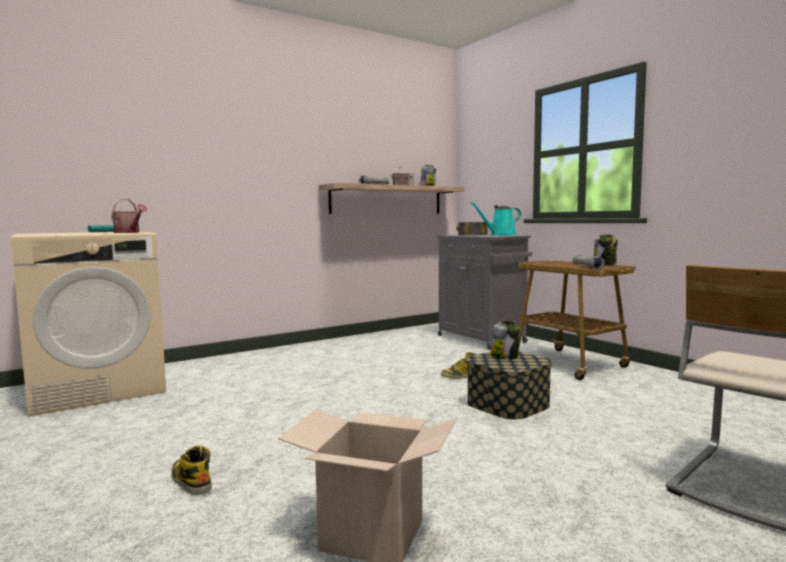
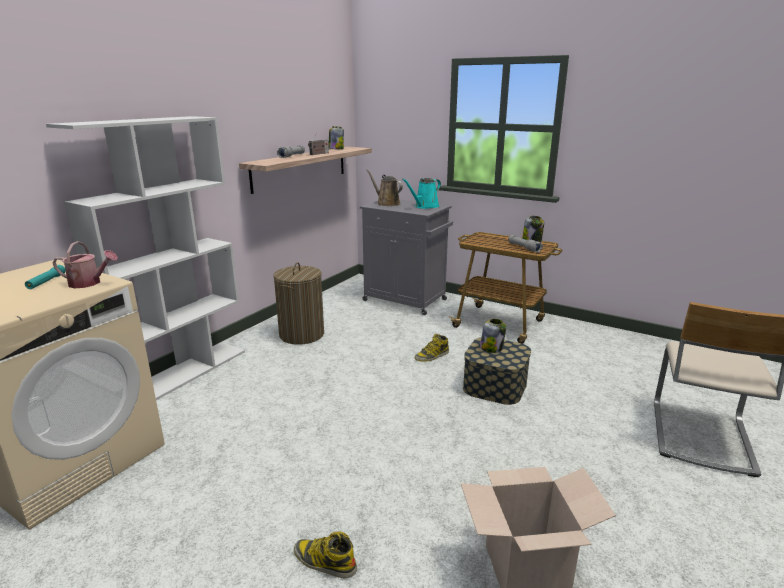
camera: 25 degrees left, 15 degrees up
(231, 358) = (183, 373): none -> white bookcase
(354, 349) = (301, 334): none -> laundry basket
(466, 234) = (386, 203): hammer -> brown watering can

